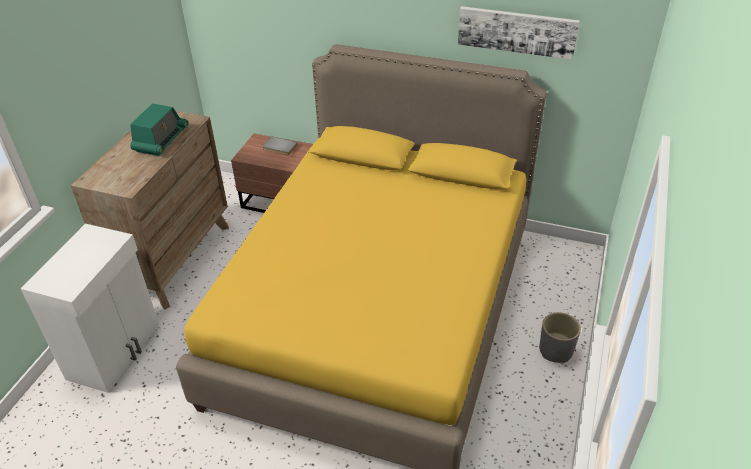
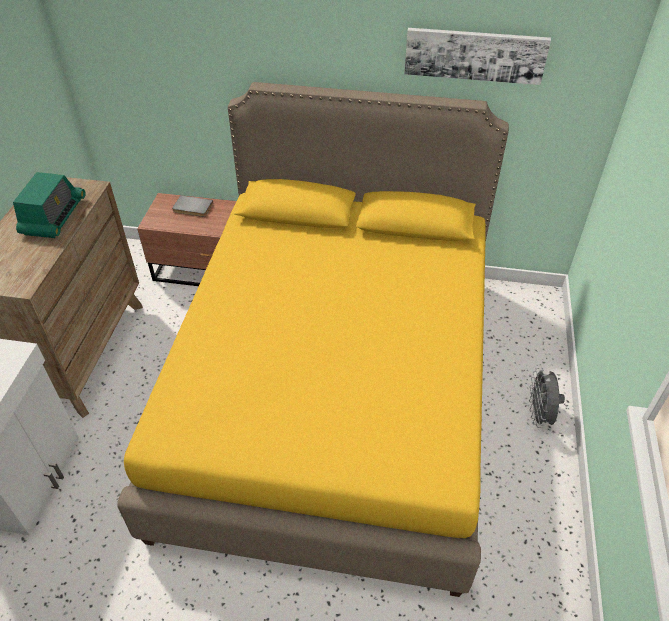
camera: 10 degrees left, 5 degrees up
(556, 351) = (539, 415): grey planter -> grey fan

